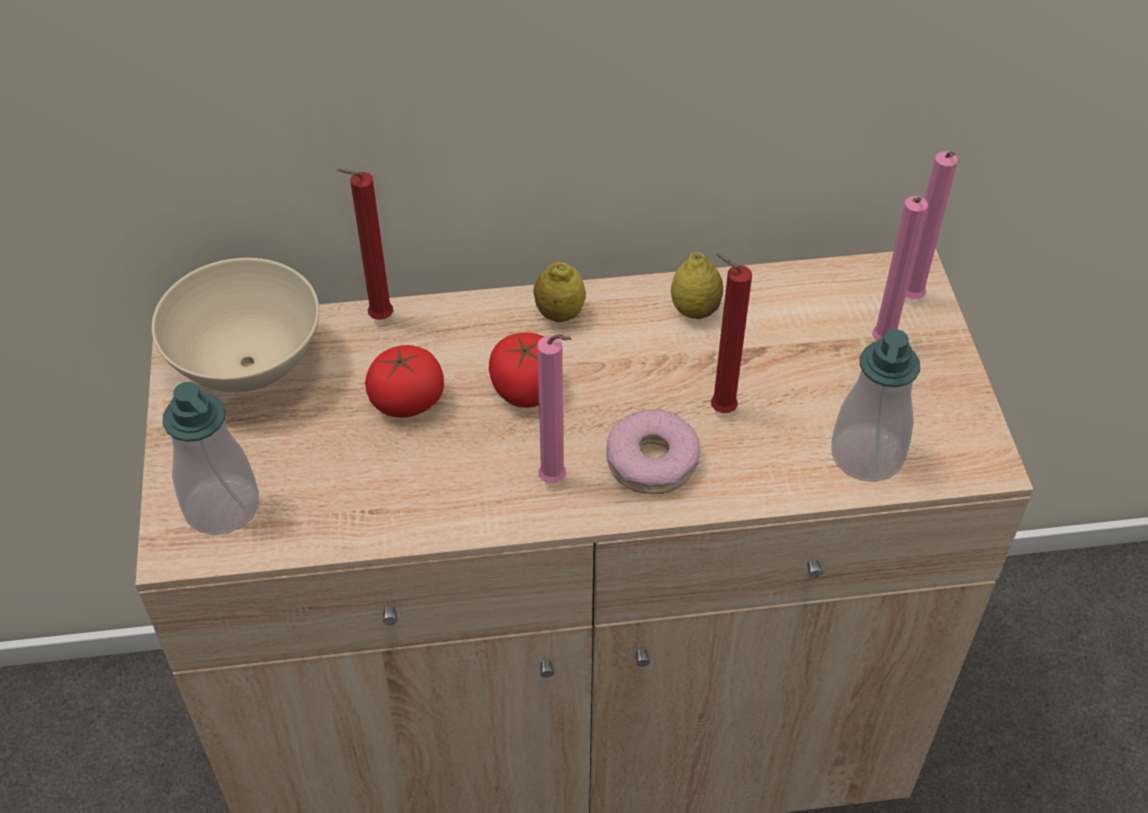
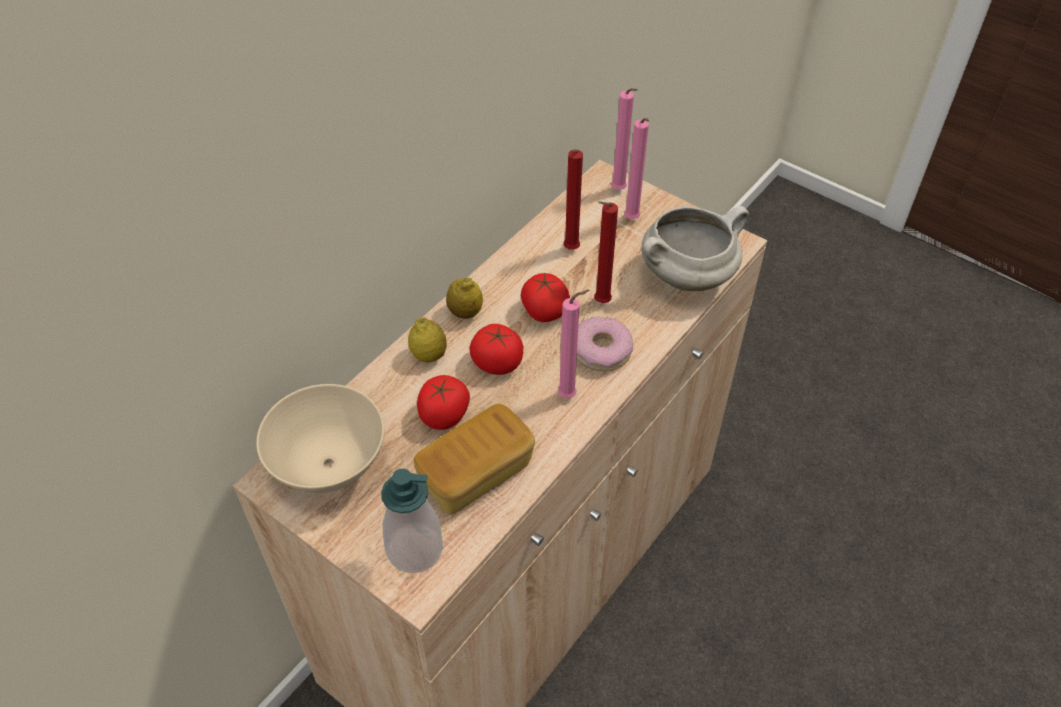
camera: 45 degrees left, 0 degrees up
(364, 483) = (476, 473): none -> bread
(377, 319) = (371, 386): red candle -> red candle (570, 251)
(644, 373) = (544, 311): none -> tomato
(695, 310) = (529, 264): lemon -> lemon (429, 355)
(867, 455) = (687, 275): soap dispenser -> white cooking pot

